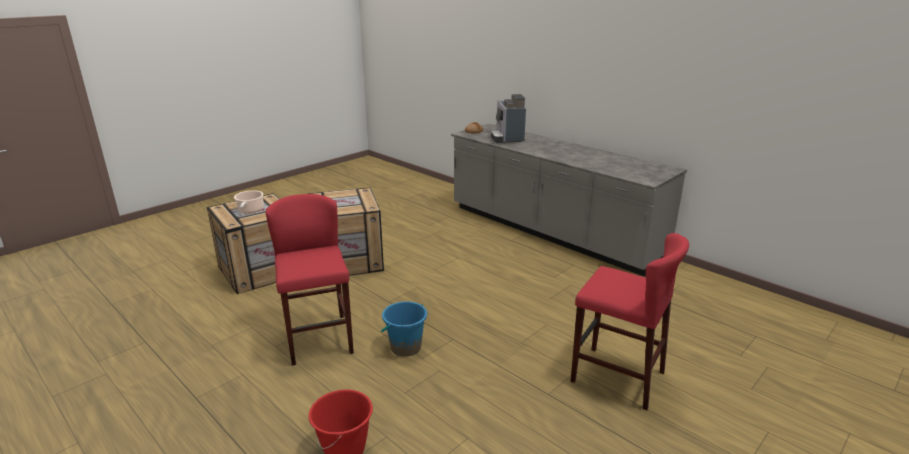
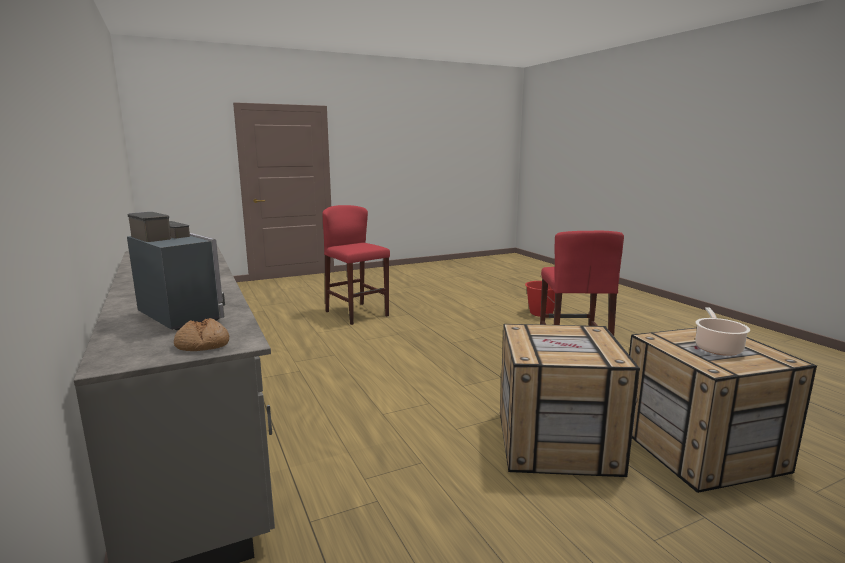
camera: 160 degrees left, 10 degrees down
(405, 347) = (493, 343): blue bucket -> none
(507, 138) = (185, 314): coffee machine -> coffee machine turned 60 degrees counterclockwise

